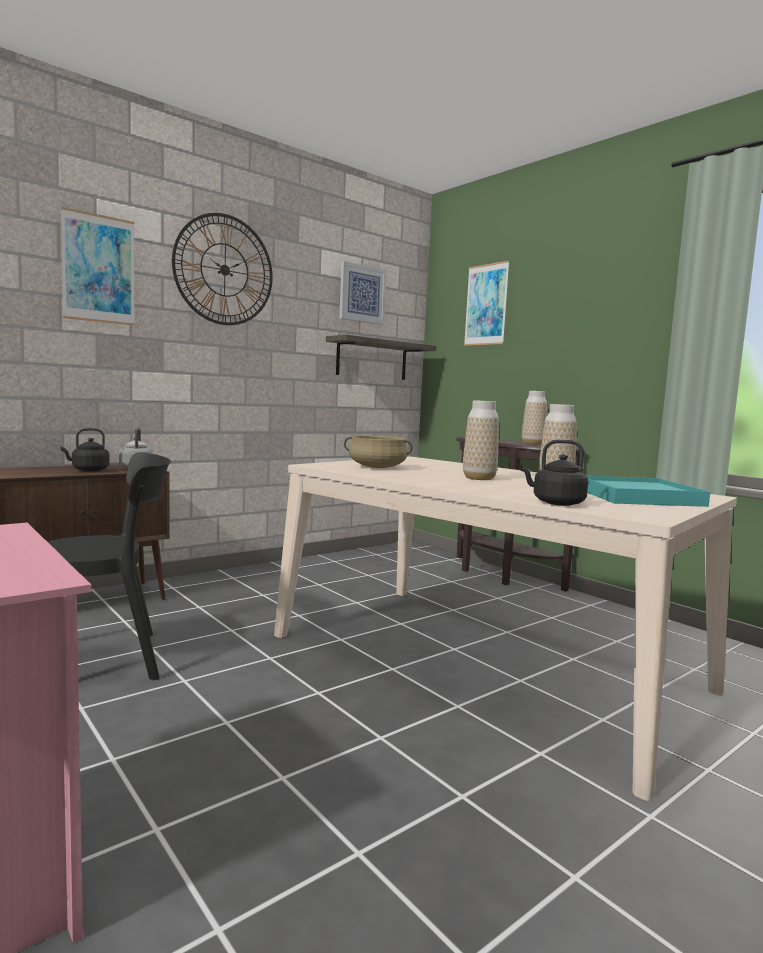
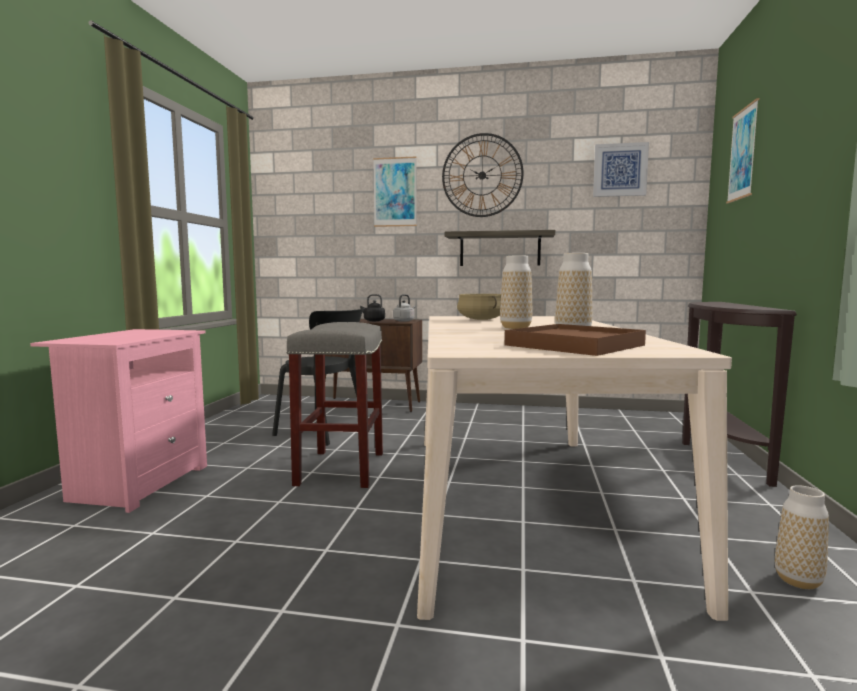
camera: 50 degrees right, 0 degrees up
(251, 701) = (340, 468): none -> grey stool
(372, 359) = (633, 230): shelf -> shelf (500, 249)
(532, 444) = (742, 306): vase -> vase (798, 580)
(555, 503) = (451, 340): black kettle -> none
(638, 497) = (574, 345): turquoise tray -> brown tray

